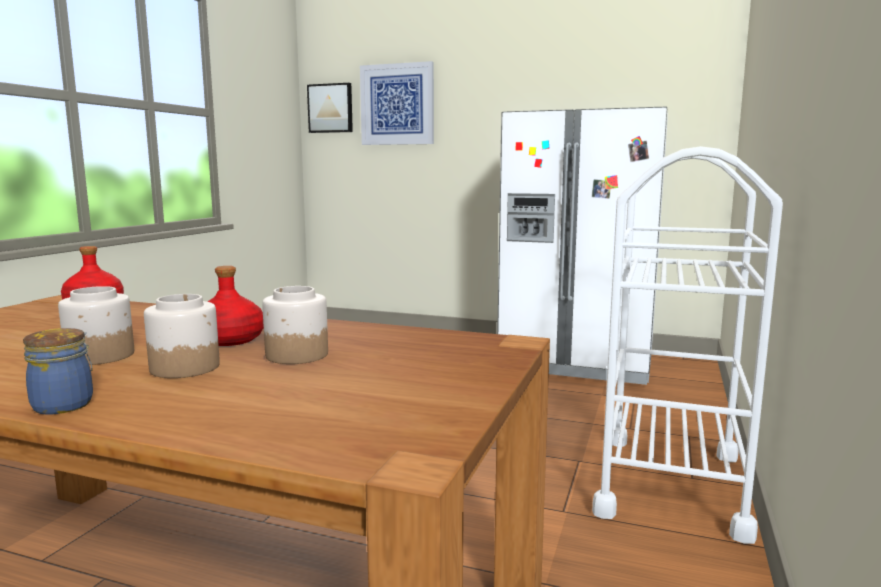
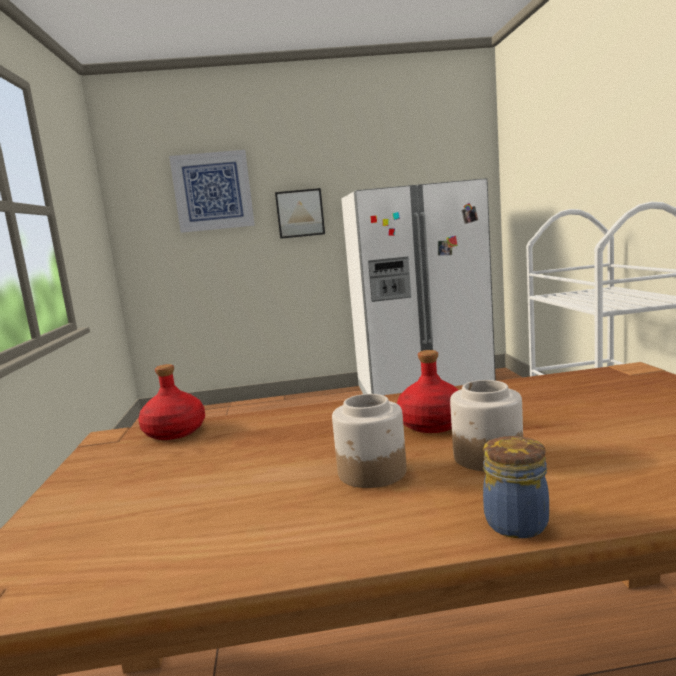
camera: 25 degrees left, 0 degrees up
(296, 355) = (531, 420): jar -> none
(331, 108) = (140, 199): picture -> picture (300, 213)

